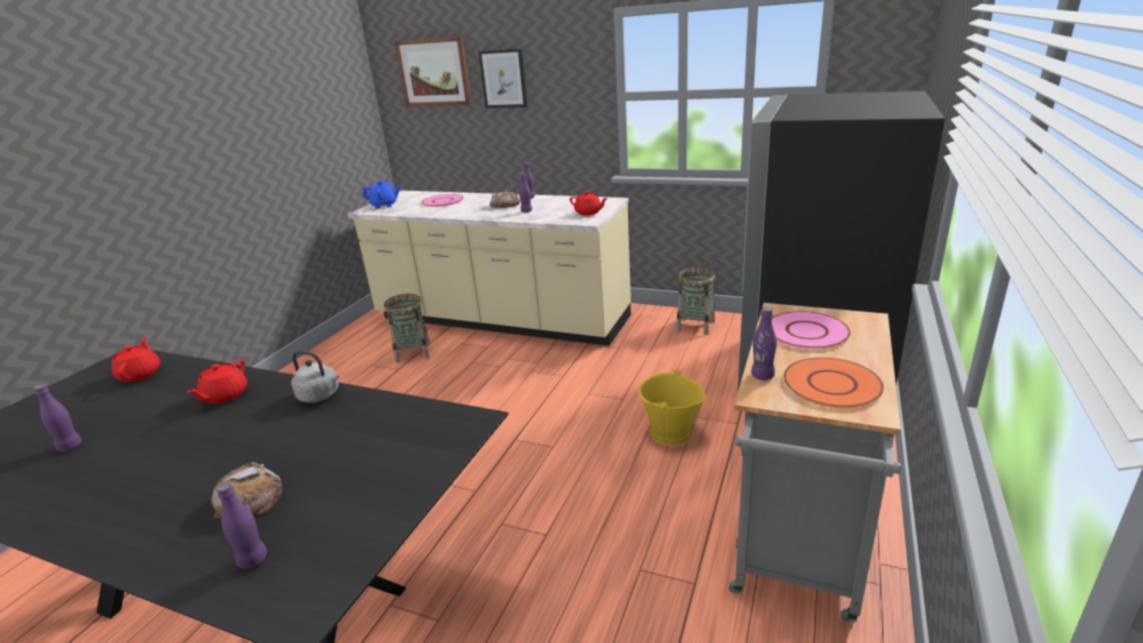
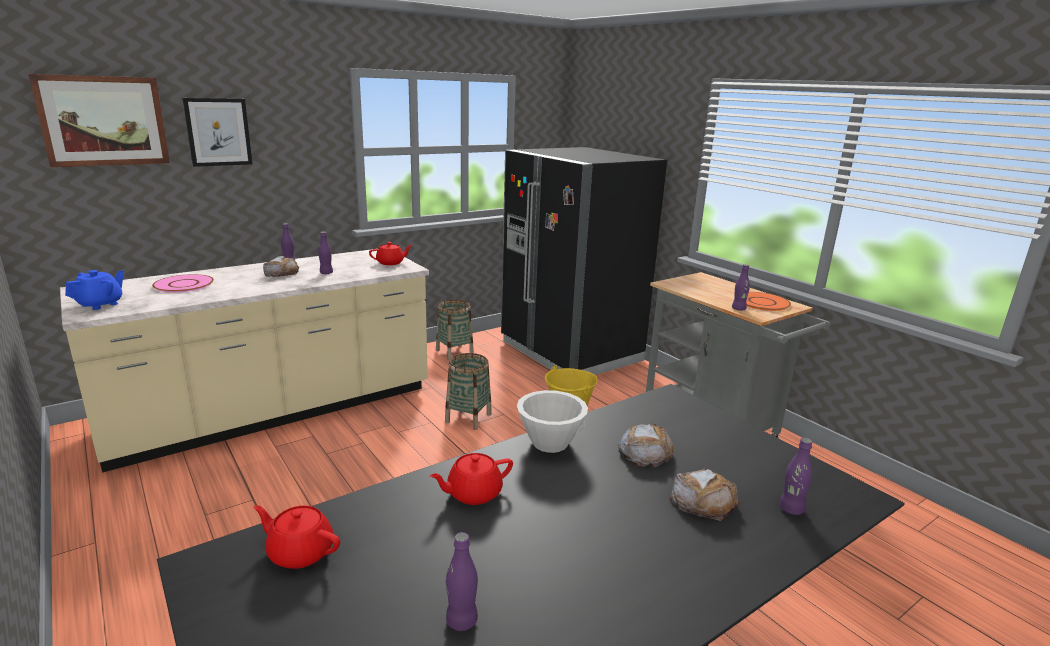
camera: 60 degrees left, 5 degrees down
(224, 396) = (473, 493): red teapot -> red teapot turned 105 degrees clockwise
(321, 396) = (550, 442): grey kettle -> white bowl
(332, 442) = (645, 451): none -> bread
(413, 353) = (236, 479): basket -> basket (468, 418)
(806, 331) = (700, 288): pink plate -> none

